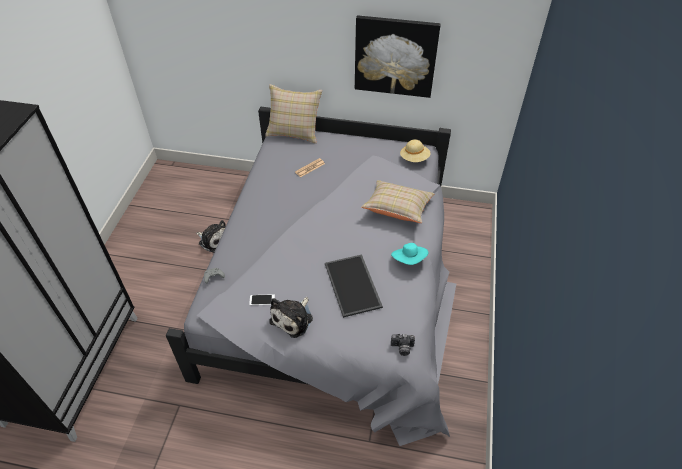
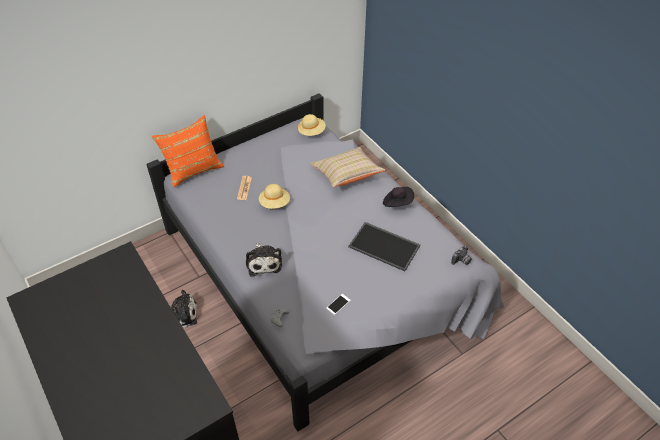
camera: 45 degrees left, 0 degrees up
(293, 318) = (375, 298): plush toy -> plush toy (263, 262)
(294, 131) = (193, 168): beige pillow -> orange pillow
(316, 193) = (274, 203): none -> beige hat
(395, 56) = (262, 52): picture -> none
(409, 260) = (397, 203): turquoise hat -> black hat

